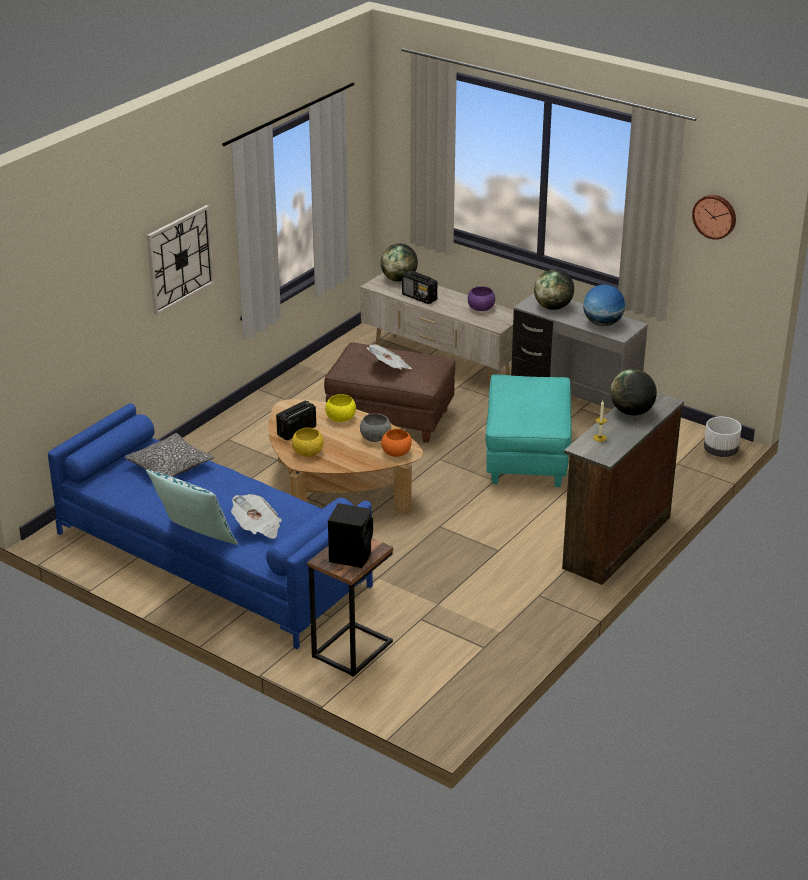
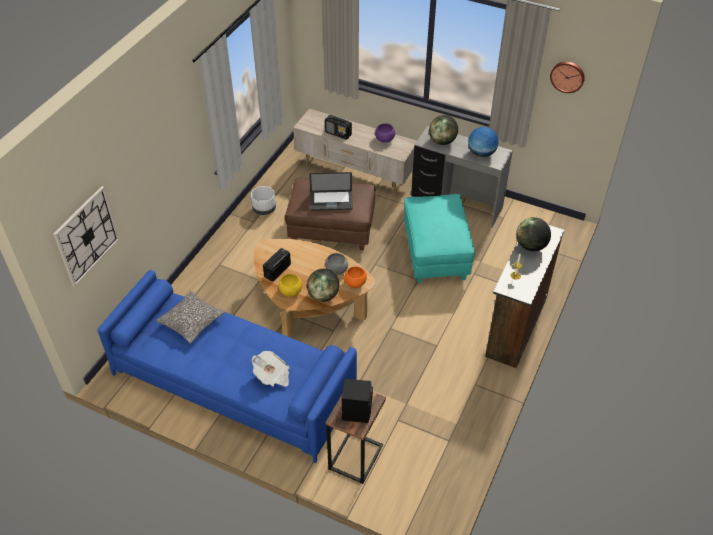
camera: 10 degrees left, 15 degrees up
(180, 259) = (170, 152): wall clock -> wall clock (87, 236)
(195, 538) = (227, 393): pillow -> none
(340, 418) = (306, 254): yellow bowl -> none
(389, 368) = (331, 201): newspaper -> laptop
(399, 279) = (319, 117): globe -> globe (323, 296)
(720, 452) = (565, 233): white planter -> white planter (264, 209)

